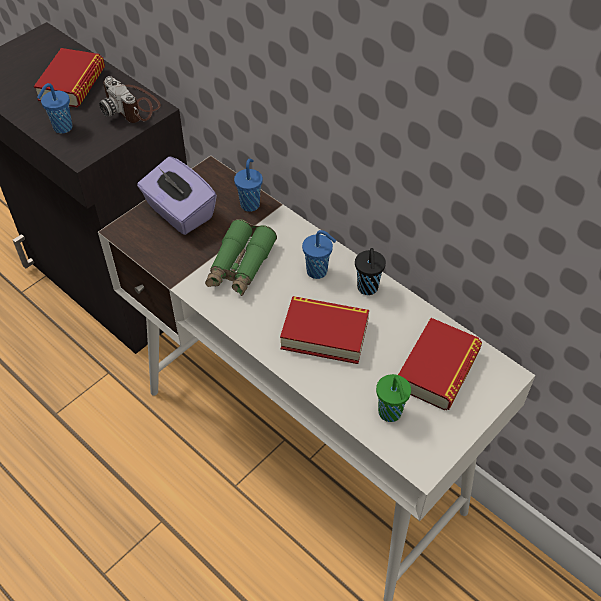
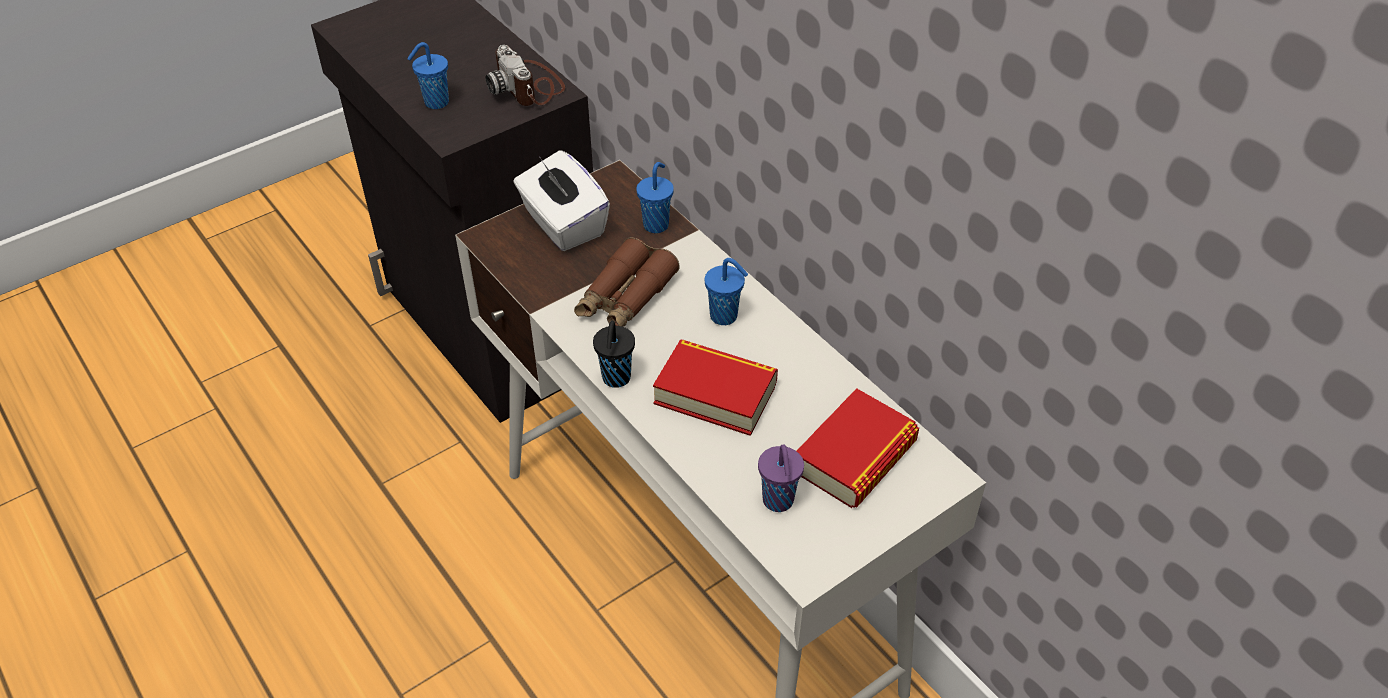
camera: 10 degrees right, 5 degrees down
(72, 84) = (460, 53): book -> none
(179, 213) = (563, 224): purple tissue box -> white tissue box
(240, 266) = (625, 297): green binoculars -> brown binoculars
(367, 288) = (785, 346): black cup -> black cup (616, 379)
(390, 414) = (778, 502): green cup -> purple cup

